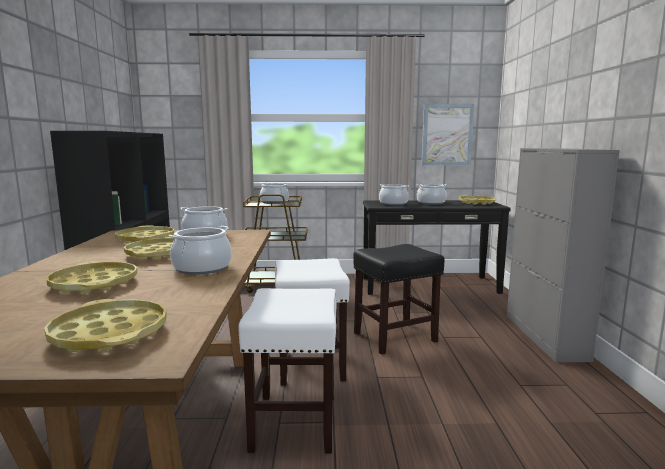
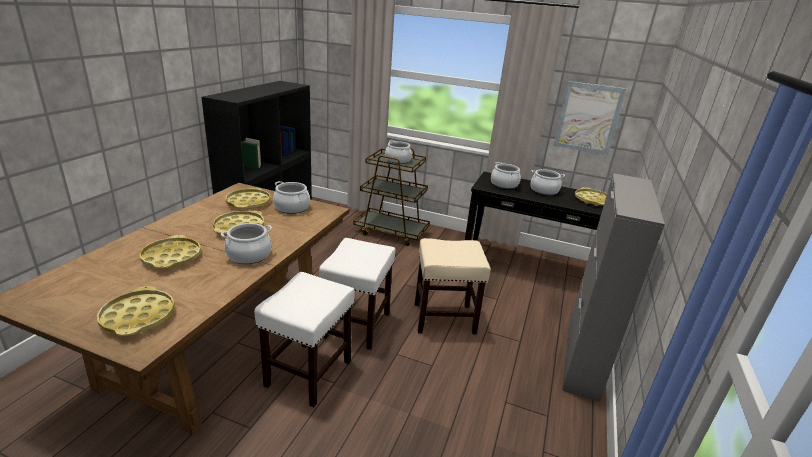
camera: 20 degrees right, 15 degrees up
(395, 337) = (445, 318): black stool -> beige stool

